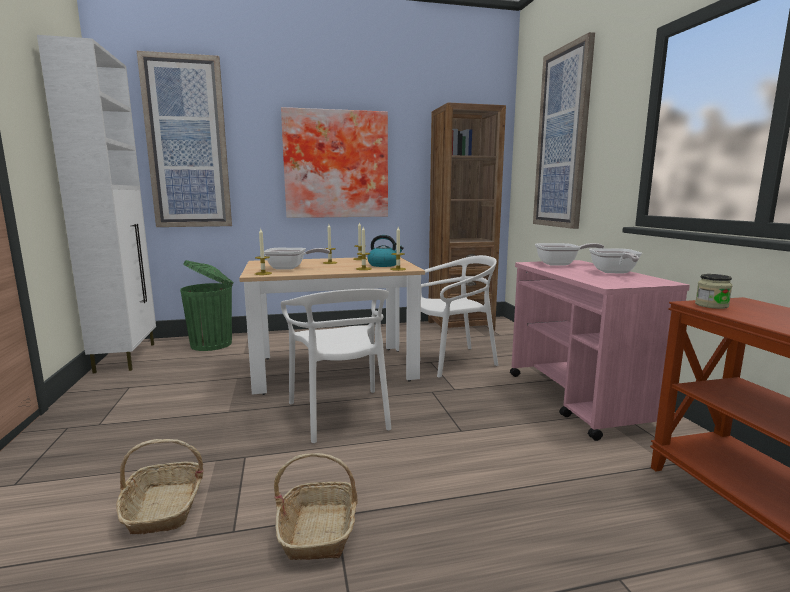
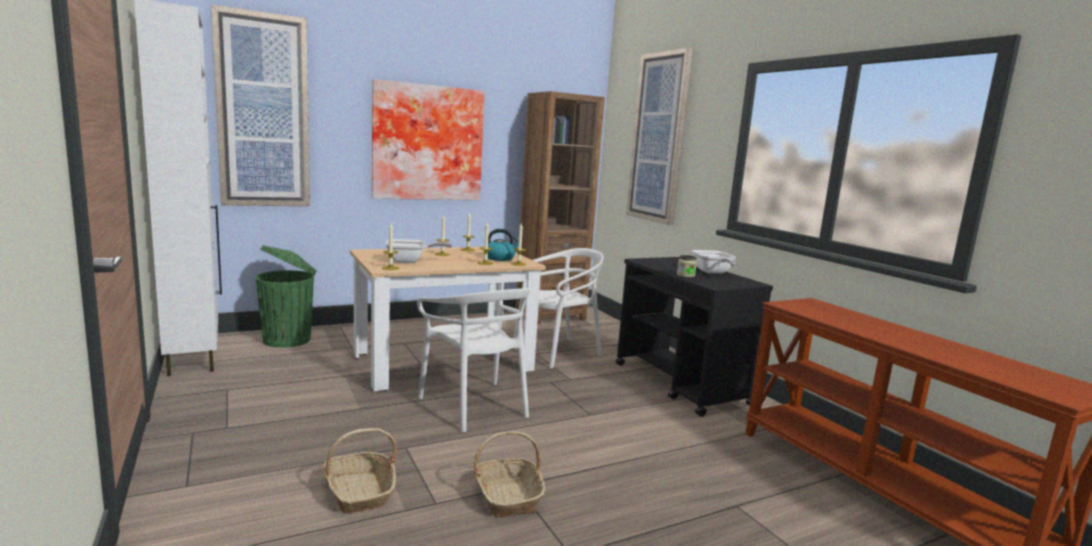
camera: 15 degrees left, 0 degrees up
(561, 264) = (665, 262): frying pan -> none
(580, 400) = (681, 384): pink cart -> black cart
(711, 305) = (792, 305): jar -> jar (685, 275)

